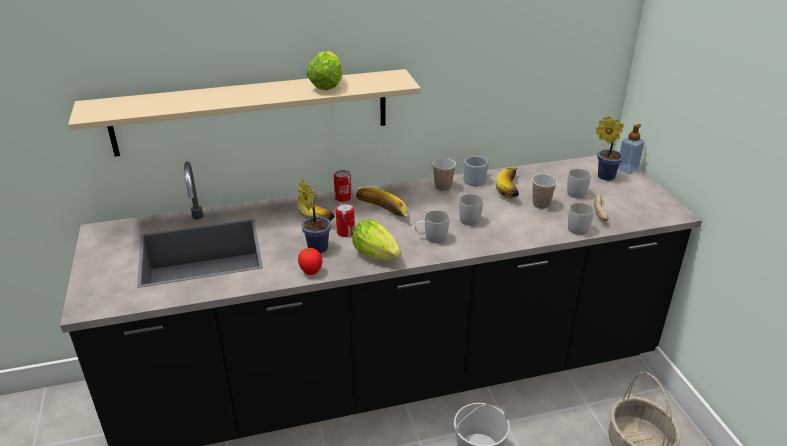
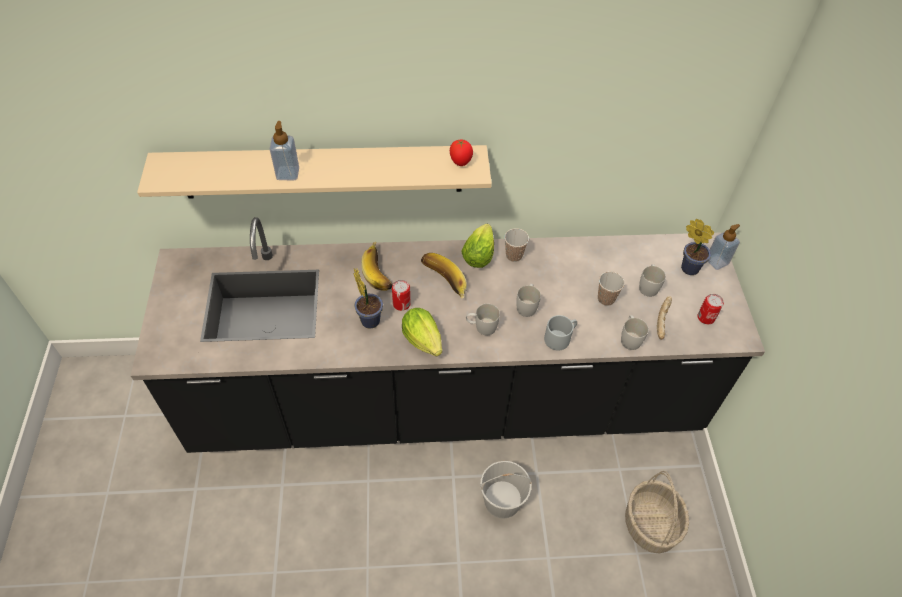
camera: 10 degrees right, 20 degrees up
(222, 99) = (288, 173): none -> soap dispenser
(311, 272) = (357, 351): tomato -> tomato (460, 162)
(327, 84) = (397, 162): lettuce -> lettuce (479, 253)
(343, 198) = (410, 254): can -> can (706, 317)
(477, 179) = (552, 249): grey mug -> grey mug (560, 337)
(513, 189) = (584, 271): banana -> none

